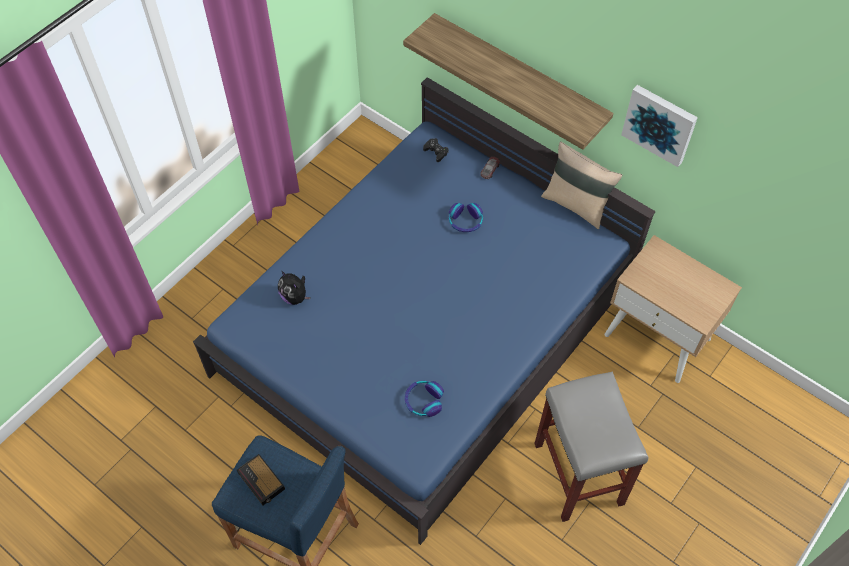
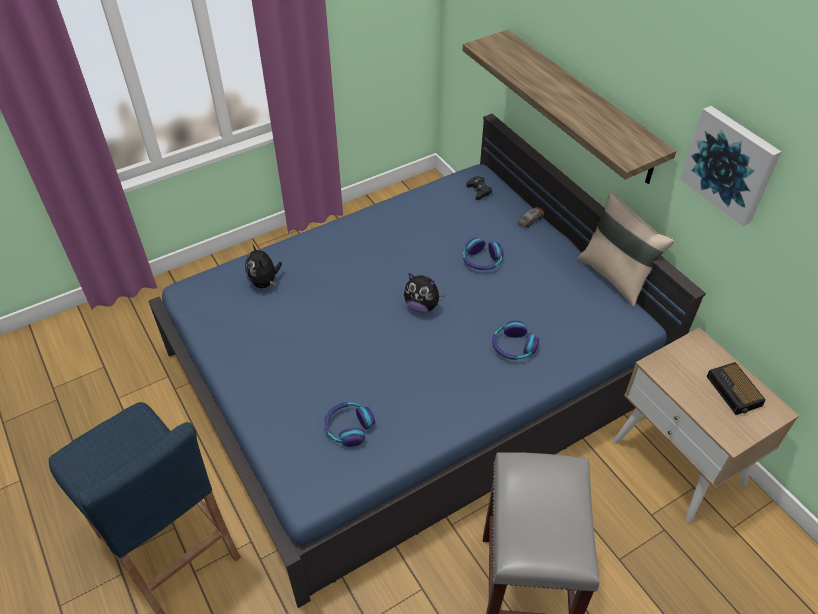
camera: 20 degrees right, 10 degrees down
(262, 482) = (112, 451): alarm clock -> alarm clock (734, 392)
(435, 279) = (422, 306): none -> plush toy
(520, 293) = (513, 346): none -> headphones

